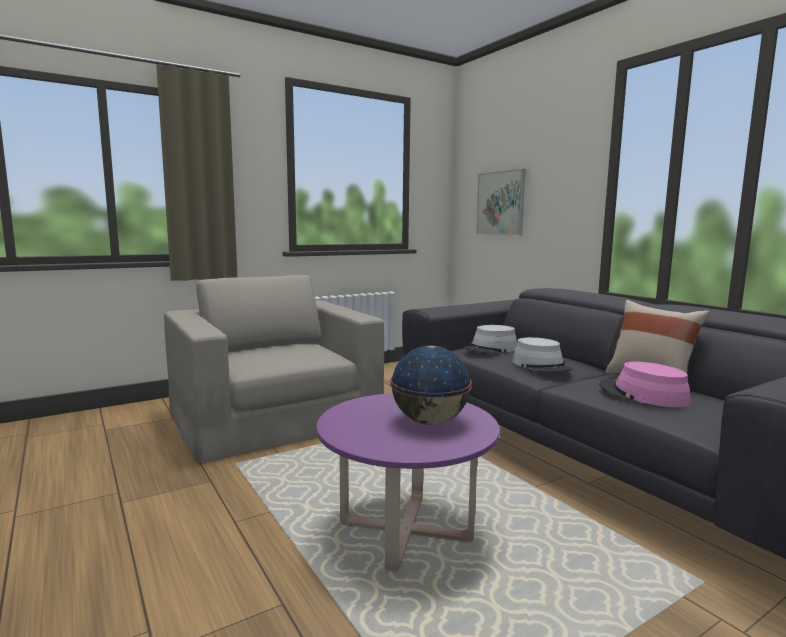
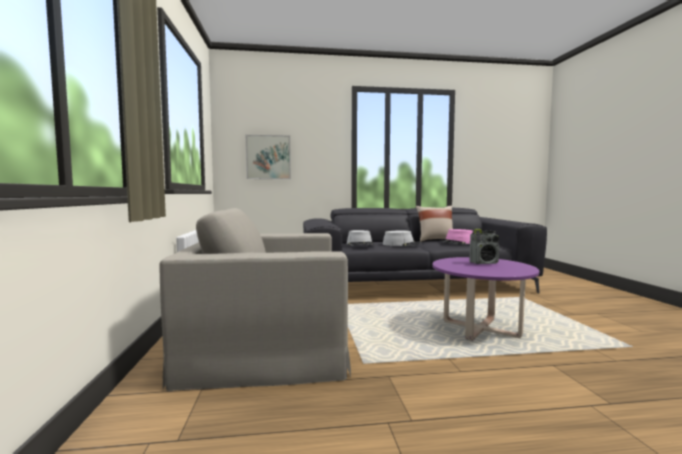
camera: 65 degrees left, 5 degrees down
(430, 421) = (484, 263): globe -> radio

